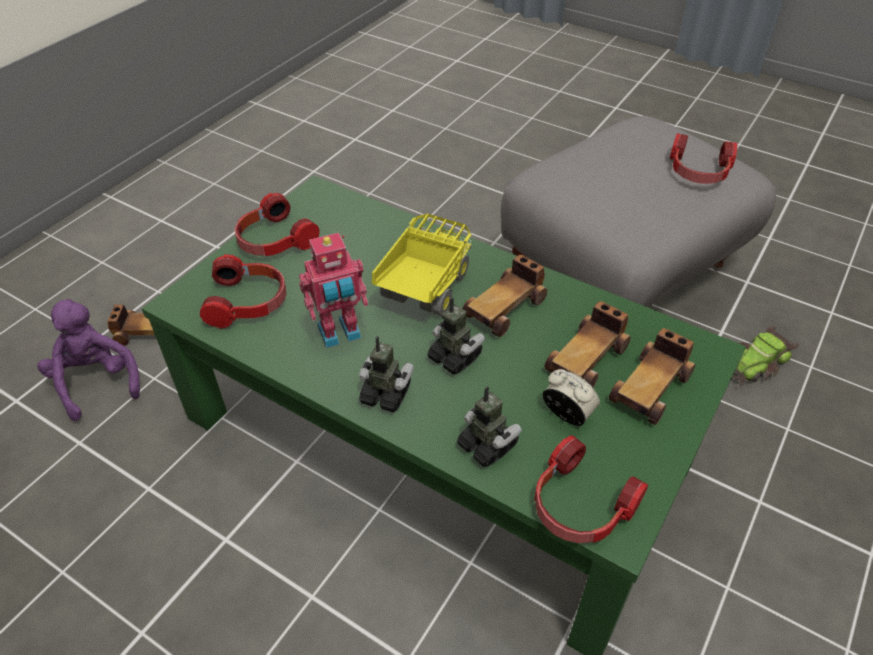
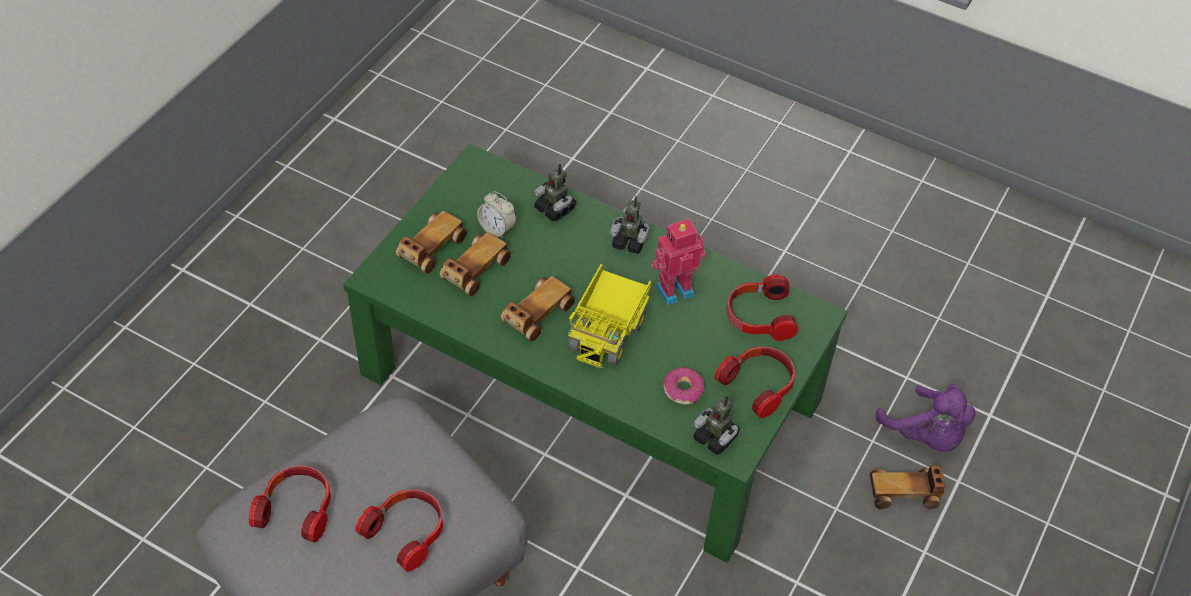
camera: 175 degrees right, 5 degrees up
(352, 238) = (683, 390): none -> donut
(454, 357) = (579, 270): toy robot -> toy robot (715, 437)
(579, 506) = (498, 175): headphones -> headphones (407, 532)
(755, 363) = (263, 470): toy car -> none

